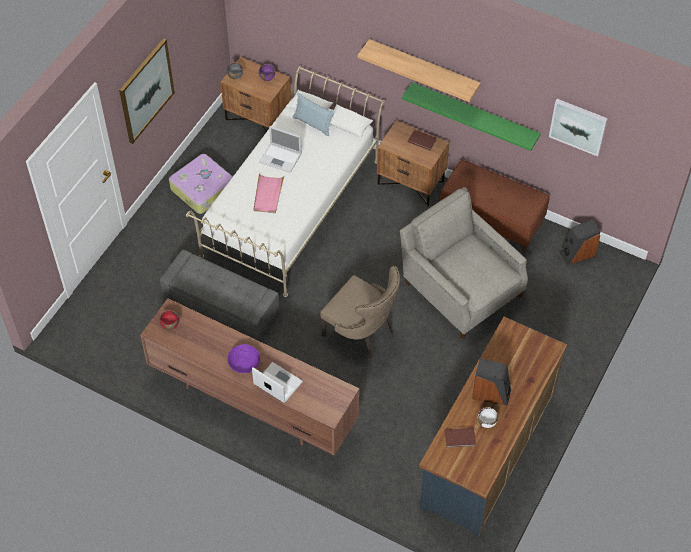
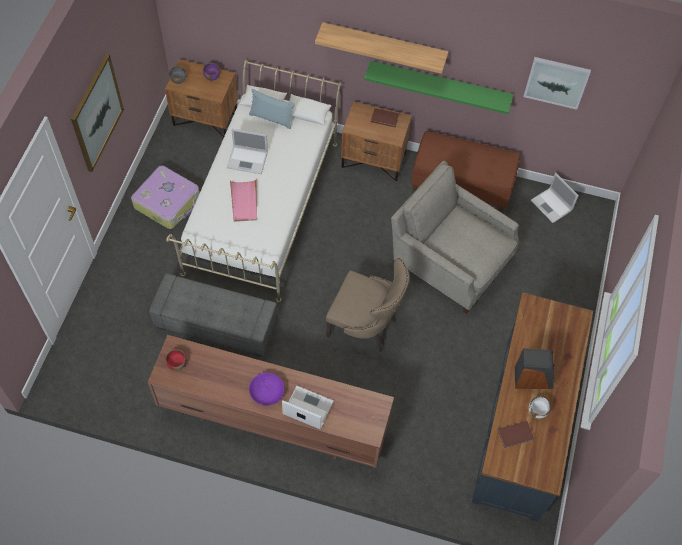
camera: 15 degrees left, 5 degrees up
(577, 254) = (552, 206): speaker -> laptop

